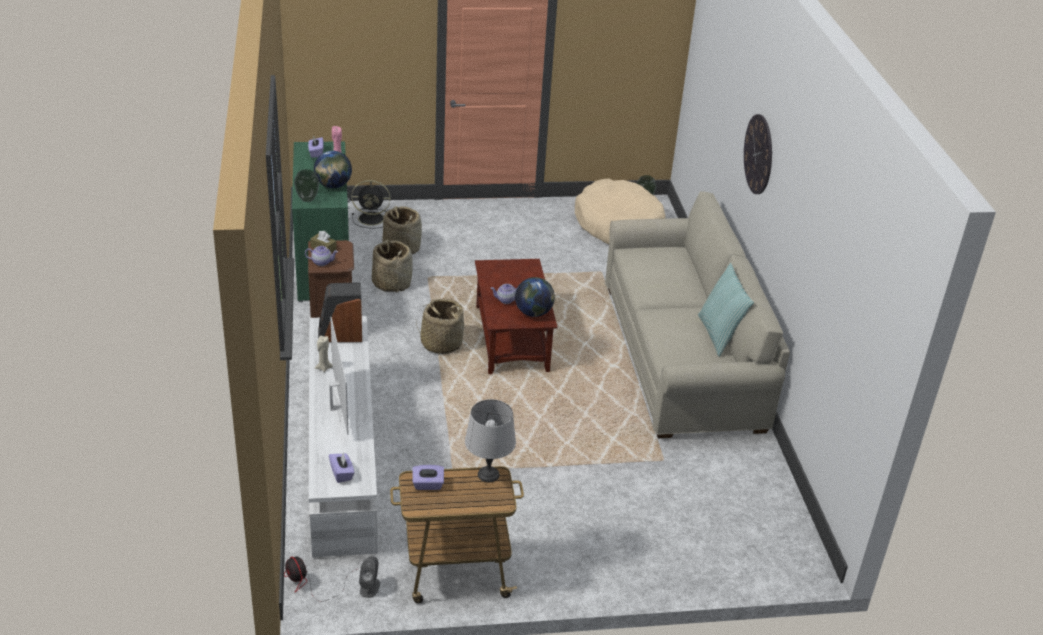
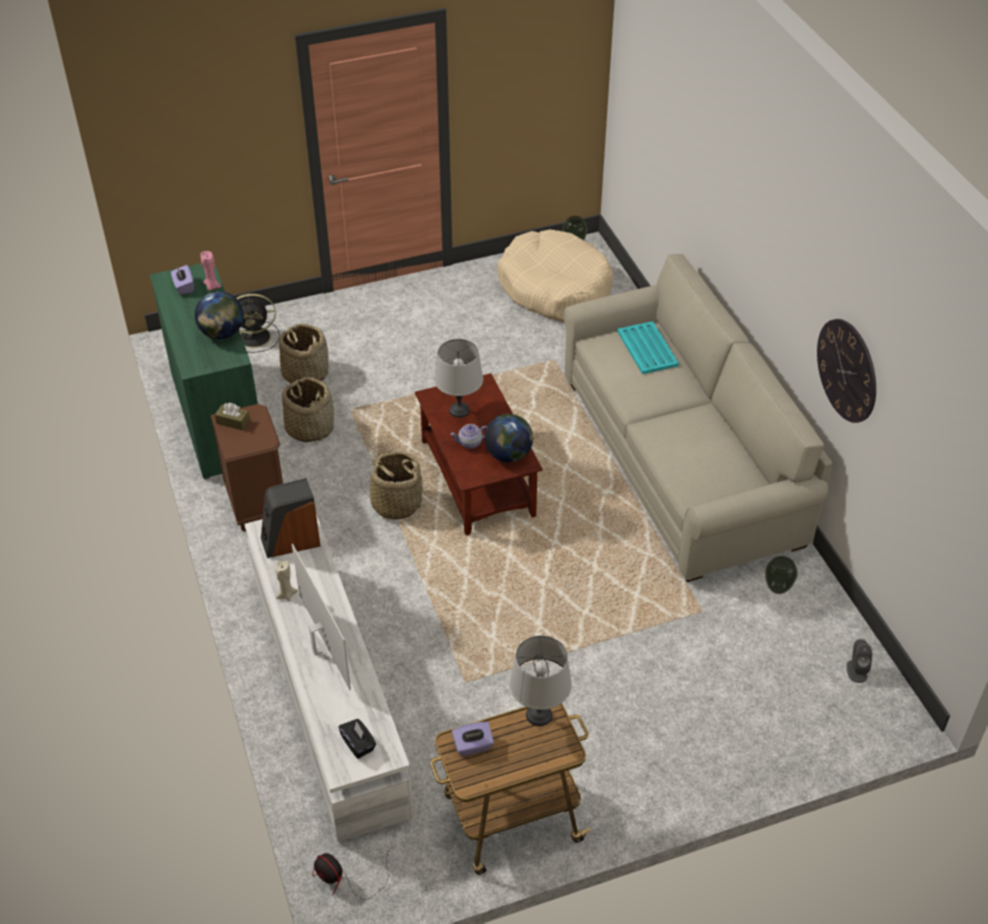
camera: 10 degrees left, 10 degrees up
(307, 199) = (196, 361): vase -> vase (777, 588)
(322, 262) = (238, 444): teapot -> none
(342, 474) = (358, 744): purple tissue box -> black tissue box
(370, 587) = (418, 866): grey speaker -> grey speaker (856, 670)
(505, 277) = (459, 410): none -> grey table lamp
(669, 261) = (647, 349): none -> turquoise tray
(720, 335) = (735, 443): pillow -> none
(758, 154) = (750, 217): wall clock -> wall clock (847, 370)

